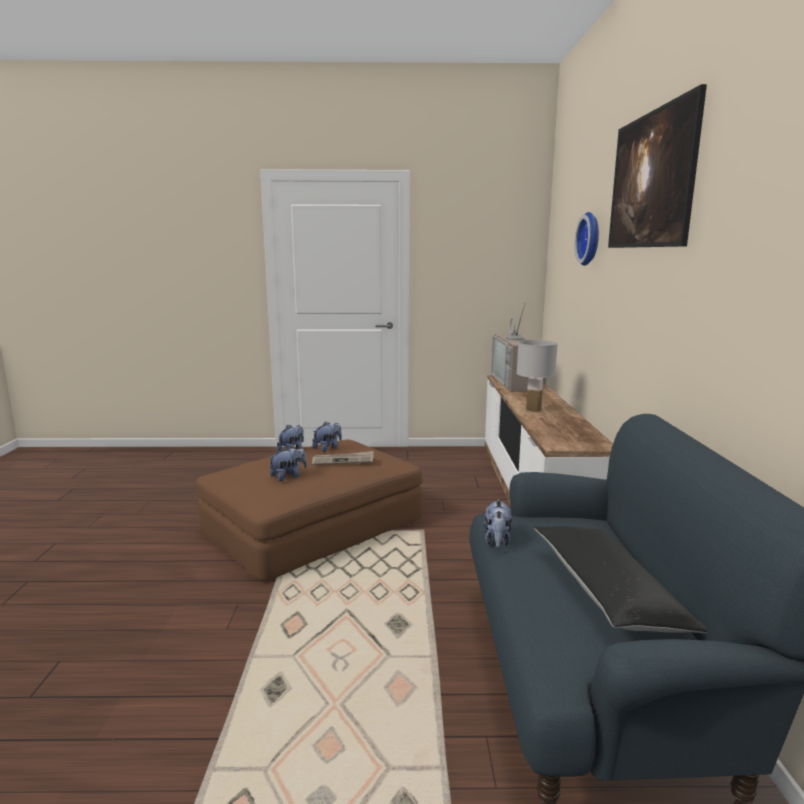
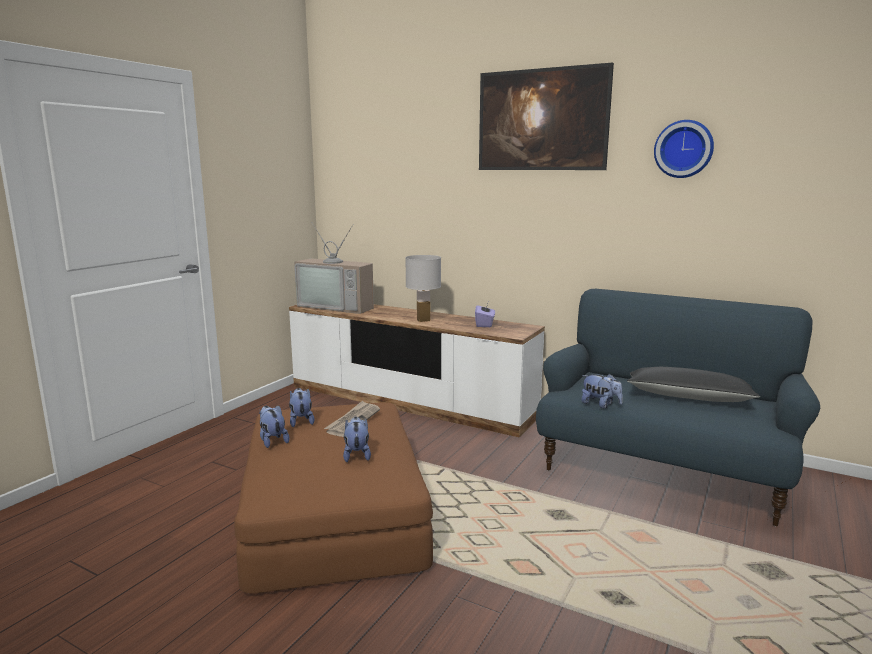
camera: 60 degrees left, 0 degrees up
(569, 429) = (484, 324): none -> purple tissue box
(591, 239) = (433, 161): wall clock -> wall clock (684, 149)

